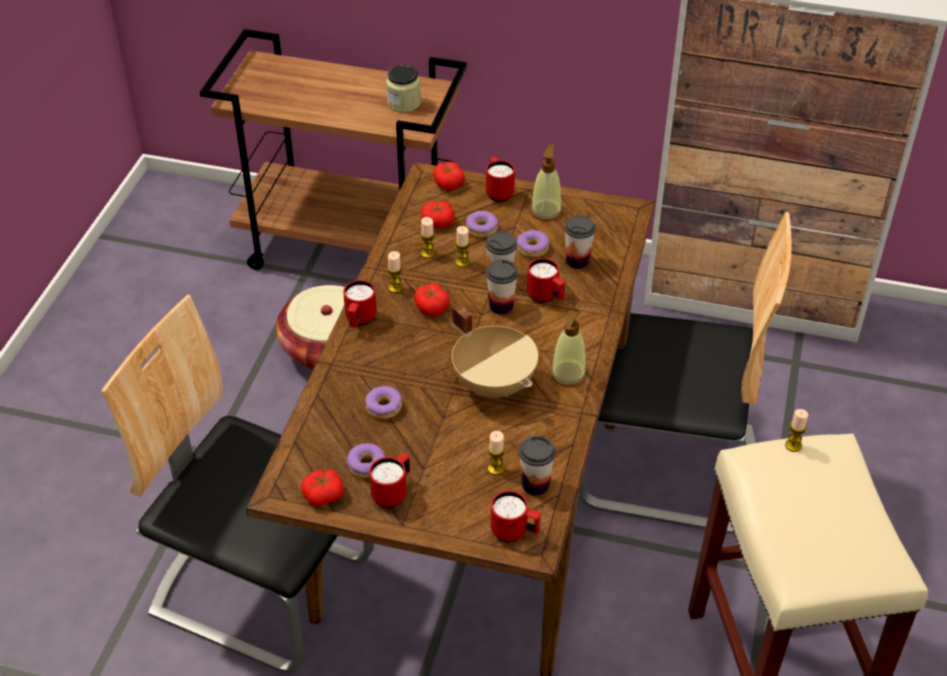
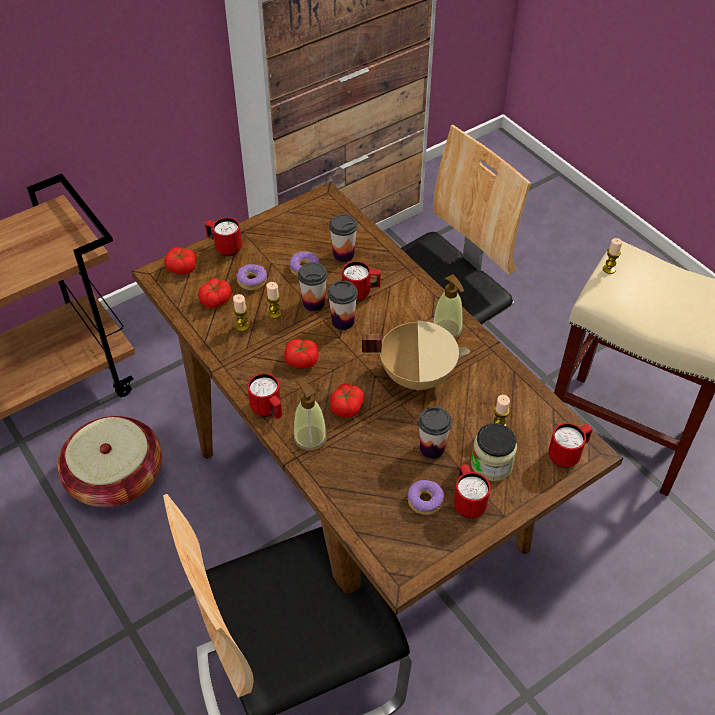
camera: 50 degrees left, 5 degrees up
(323, 495) = (430, 548): tomato -> tomato (346, 406)
(384, 407) = (376, 453): donut -> none
(395, 288) = (257, 367): candle -> none
(404, 103) = (43, 237): jar -> jar (491, 464)
(535, 484) = (533, 415): cup -> cup (432, 448)
(546, 211) = (275, 237): soap dispenser -> soap dispenser (310, 438)

